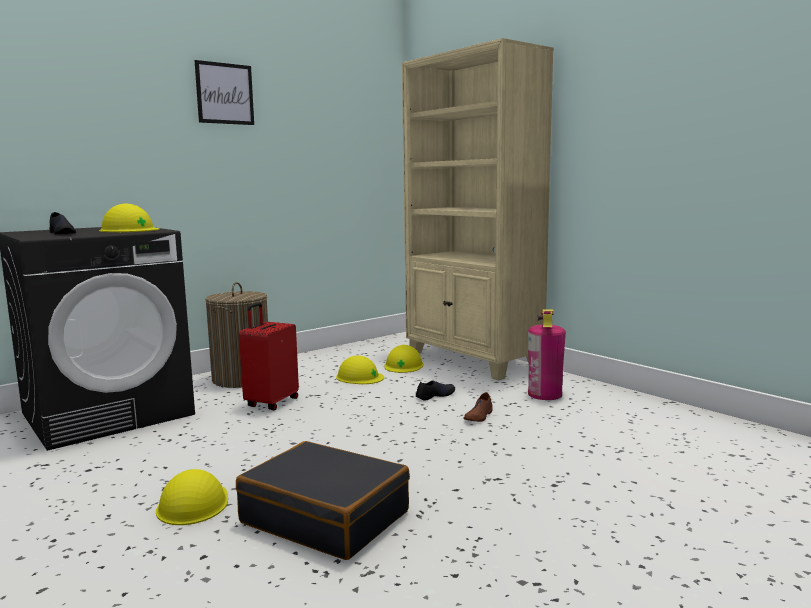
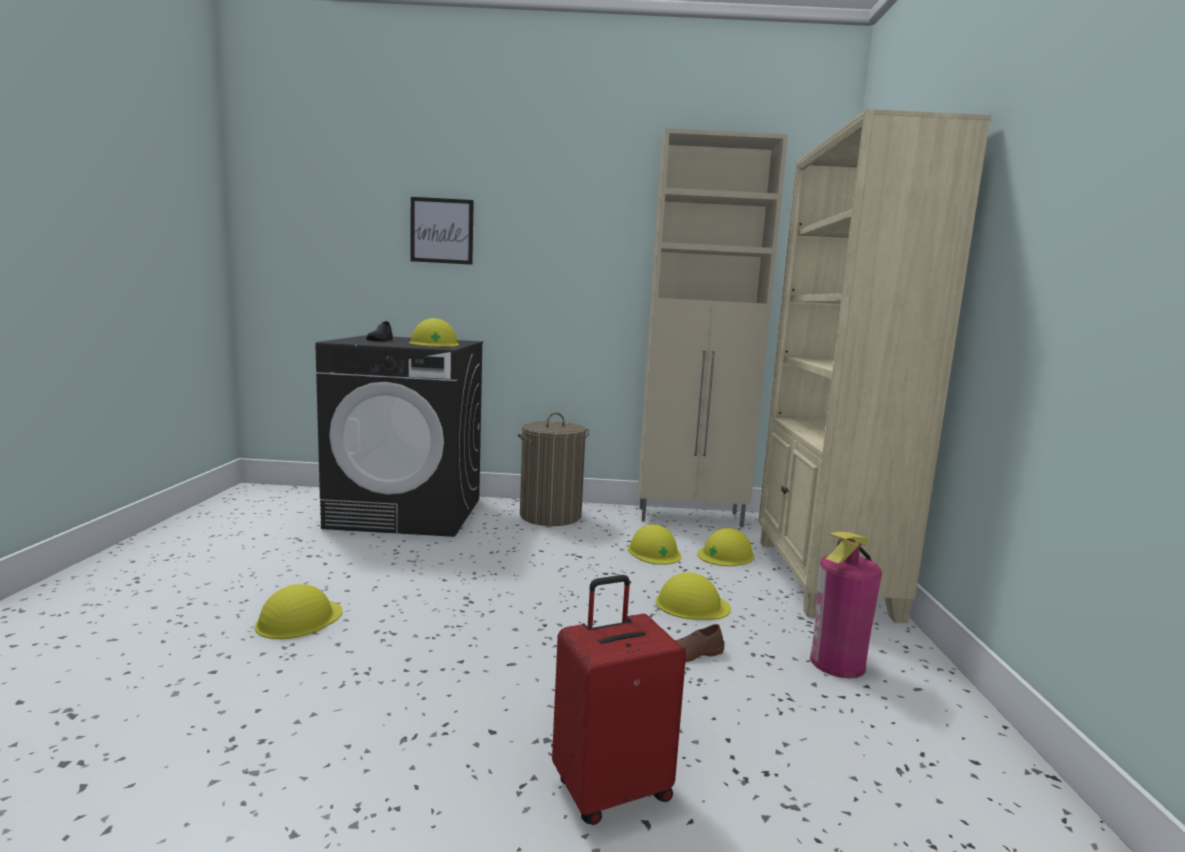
camera: 40 degrees right, 0 degrees up
(225, 93) = (592, 210): picture -> picture (442, 231)
(271, 403) = (527, 548): red suitcase -> red suitcase (611, 789)
(326, 517) = (341, 689): black suitcase -> none
(343, 351) = (691, 517): none -> beige cabinet
(435, 395) = (692, 605): black shoe -> yellow hard hat

